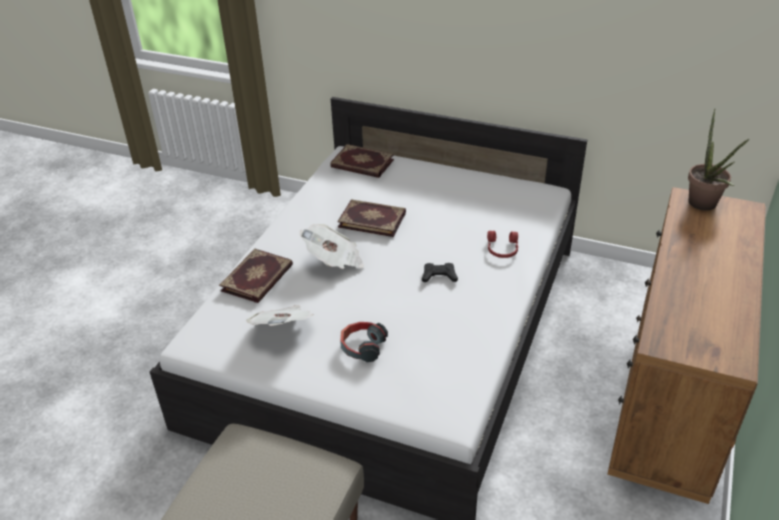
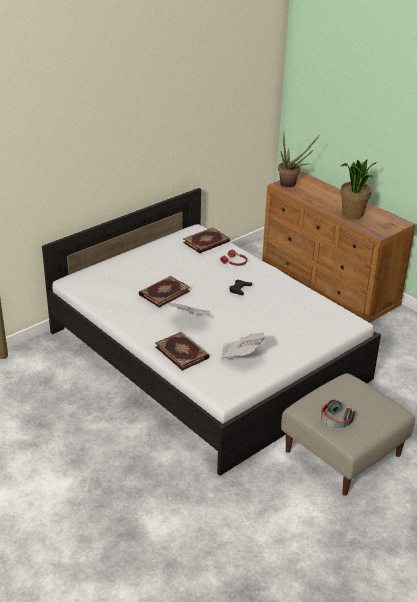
camera: 65 degrees left, 5 degrees down
(362, 164) = (94, 277): book -> book (206, 242)
(362, 347) = (280, 332): headphones -> headphones (335, 420)
(690, 295) = (352, 214): none -> potted plant

